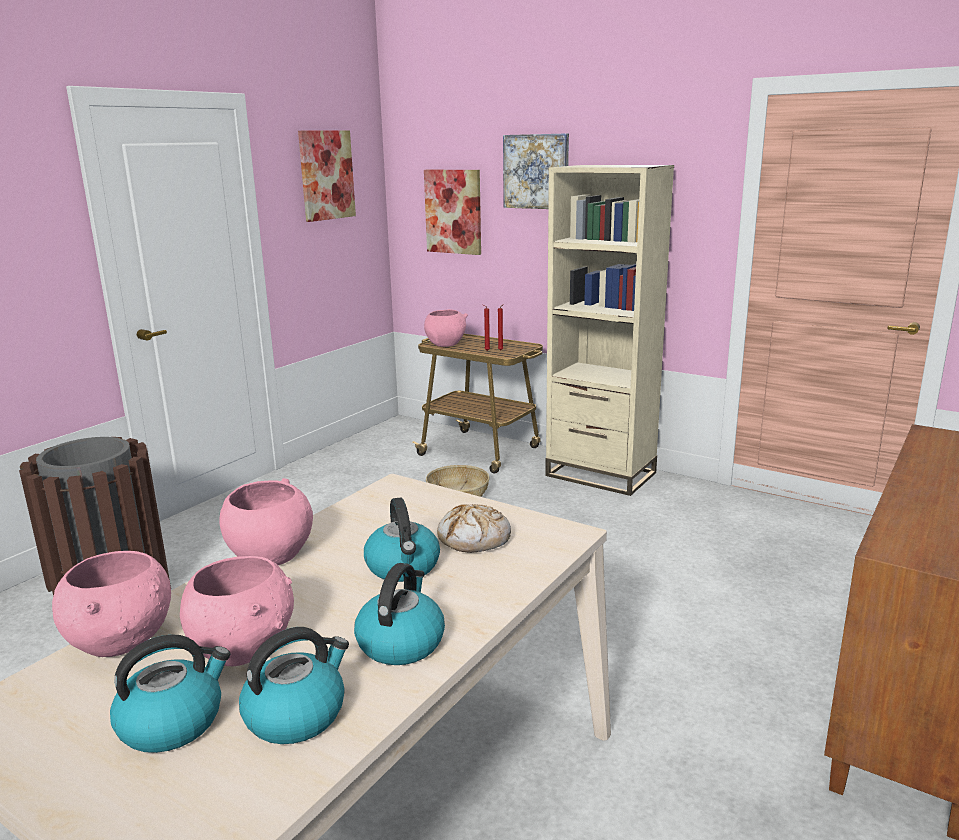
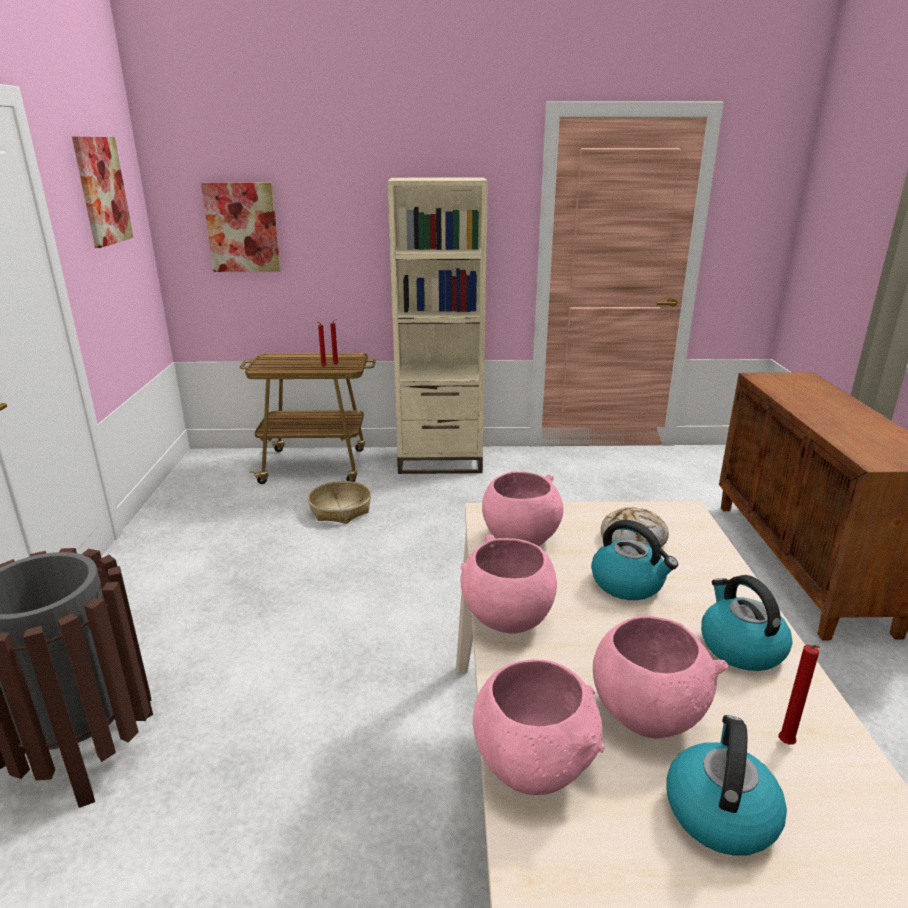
camera: 35 degrees left, 5 degrees up
(296, 714) = (786, 745): kettle -> red candle
(445, 344) = (272, 366): pink bowl -> pink bowl (520, 539)
(536, 171) = (339, 184): picture -> none

